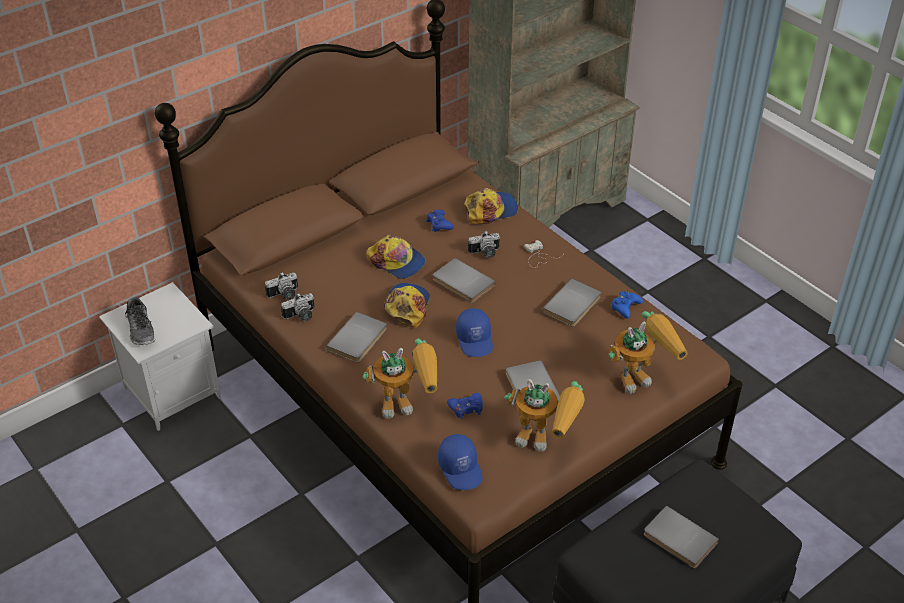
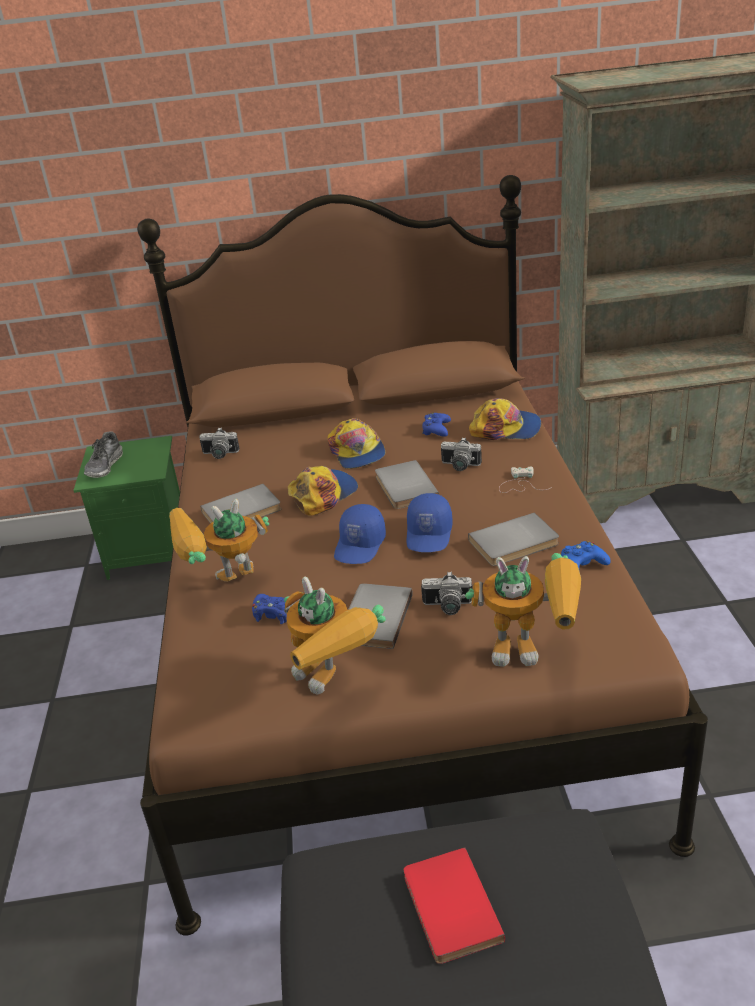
camera: 35 degrees right, 10 degrees down
(173, 391) = (151, 551): grey nightstand -> green nightstand
(301, 316) = (213, 476): camera -> camera (447, 607)
(408, 402) = (224, 587): toy robot -> toy robot turned 135 degrees clockwise
(461, 469) = (201, 677): blue cap -> blue cap (430, 534)
(678, 540) = (448, 908): grey book -> red book

